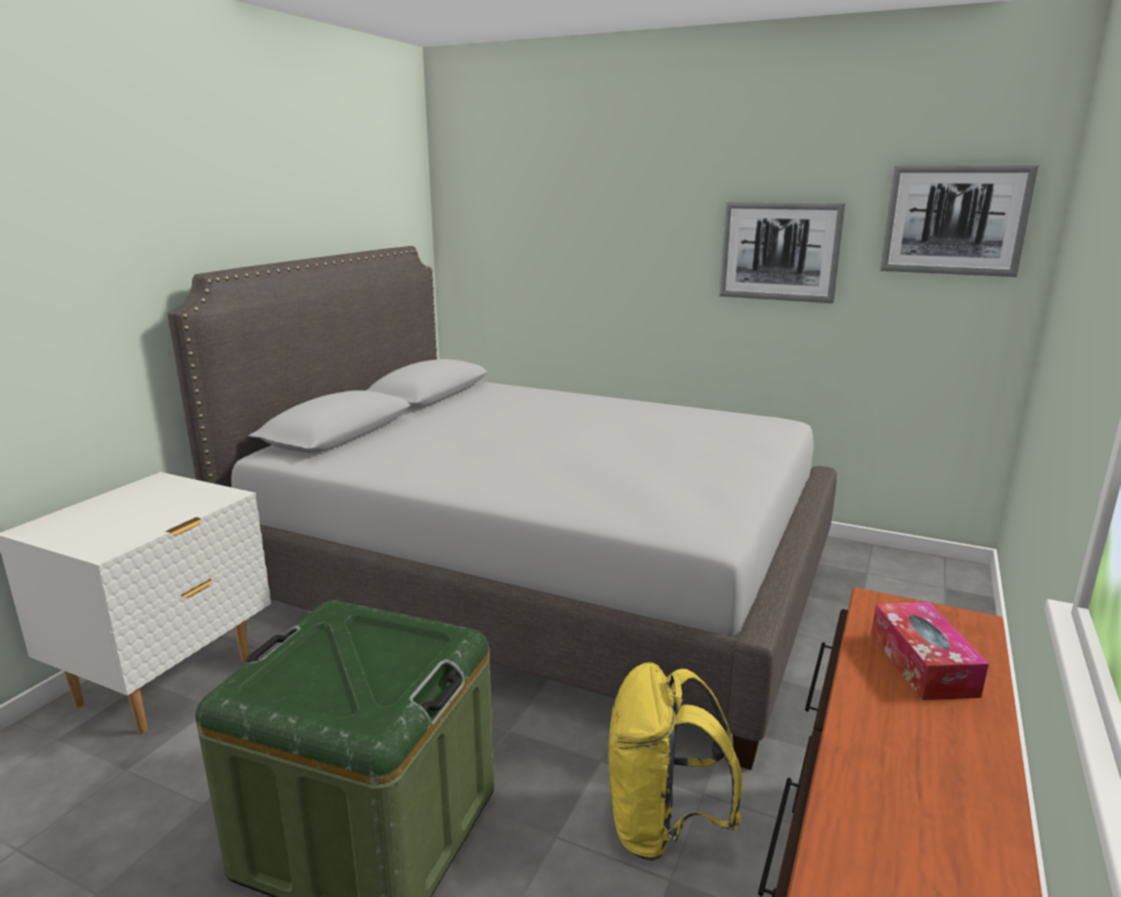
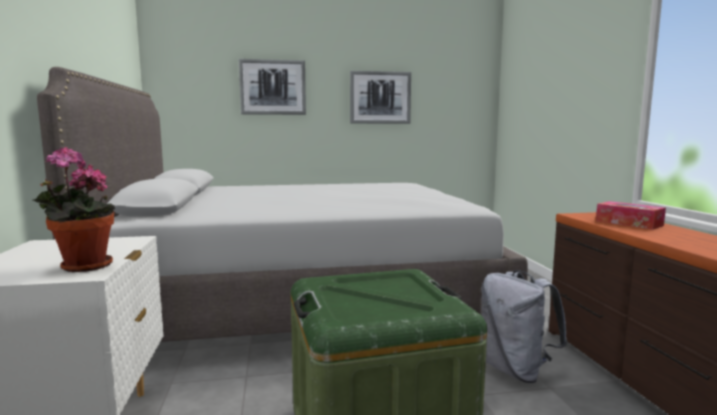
camera: 35 degrees left, 10 degrees down
(118, 536) = (82, 267): none -> potted plant
(662, 826) = (515, 370): yellow backpack -> grey backpack
(954, 220) = (458, 80): picture -> picture (273, 87)

